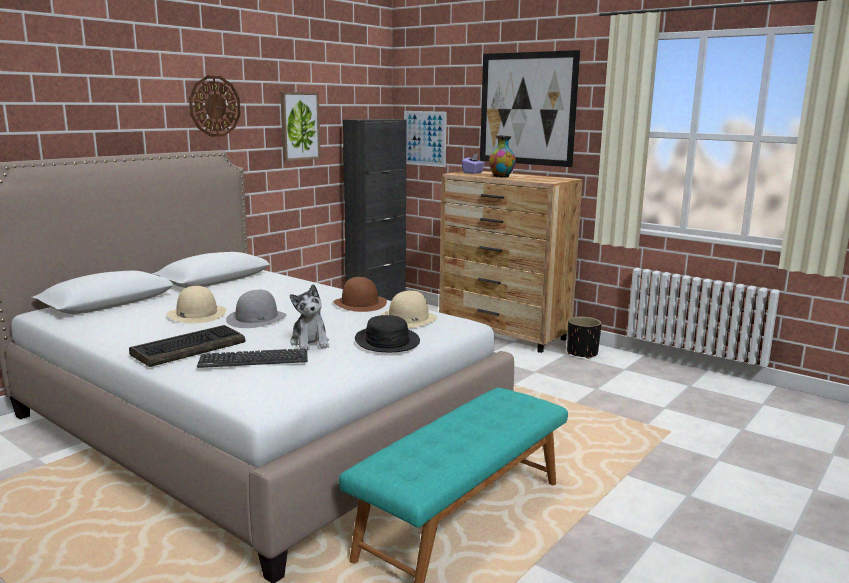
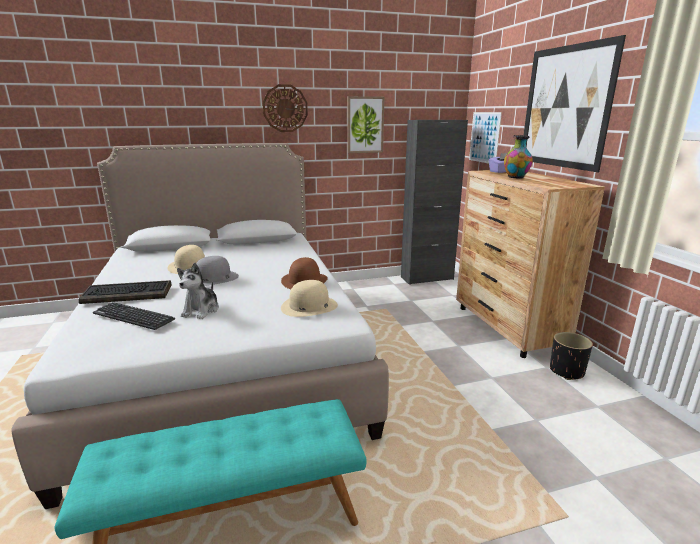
camera: 35 degrees right, 5 degrees up
(387, 341) = (250, 325): black hat -> none

